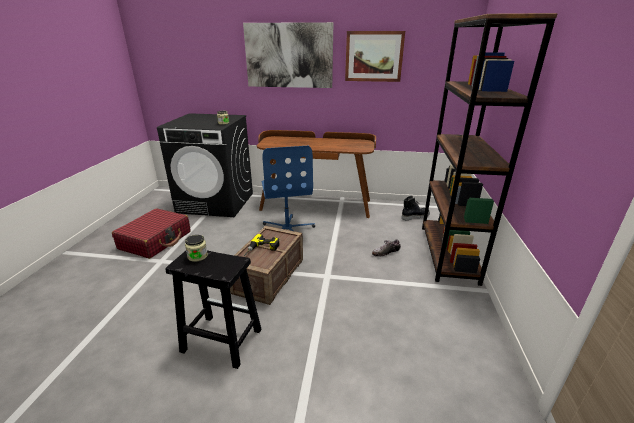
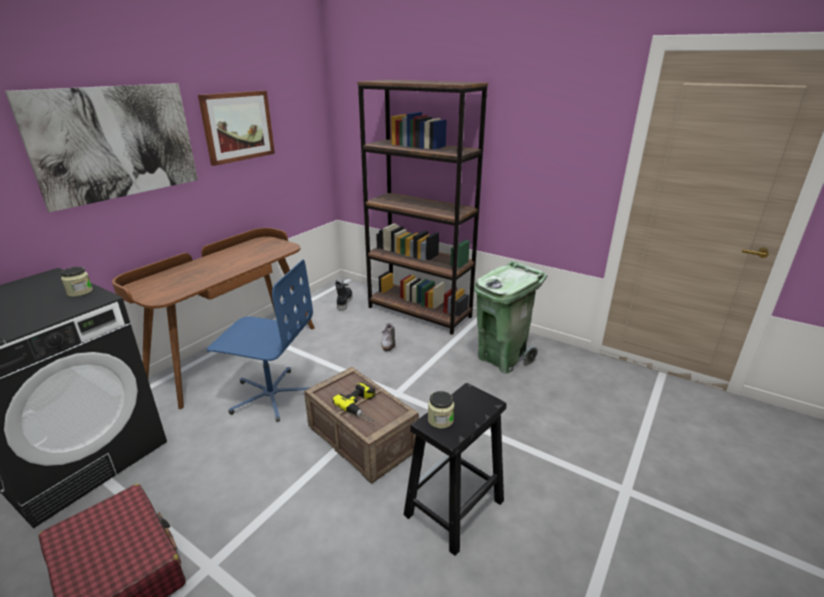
camera: 65 degrees left, 0 degrees up
(431, 324) = (502, 359): none -> green trash can

